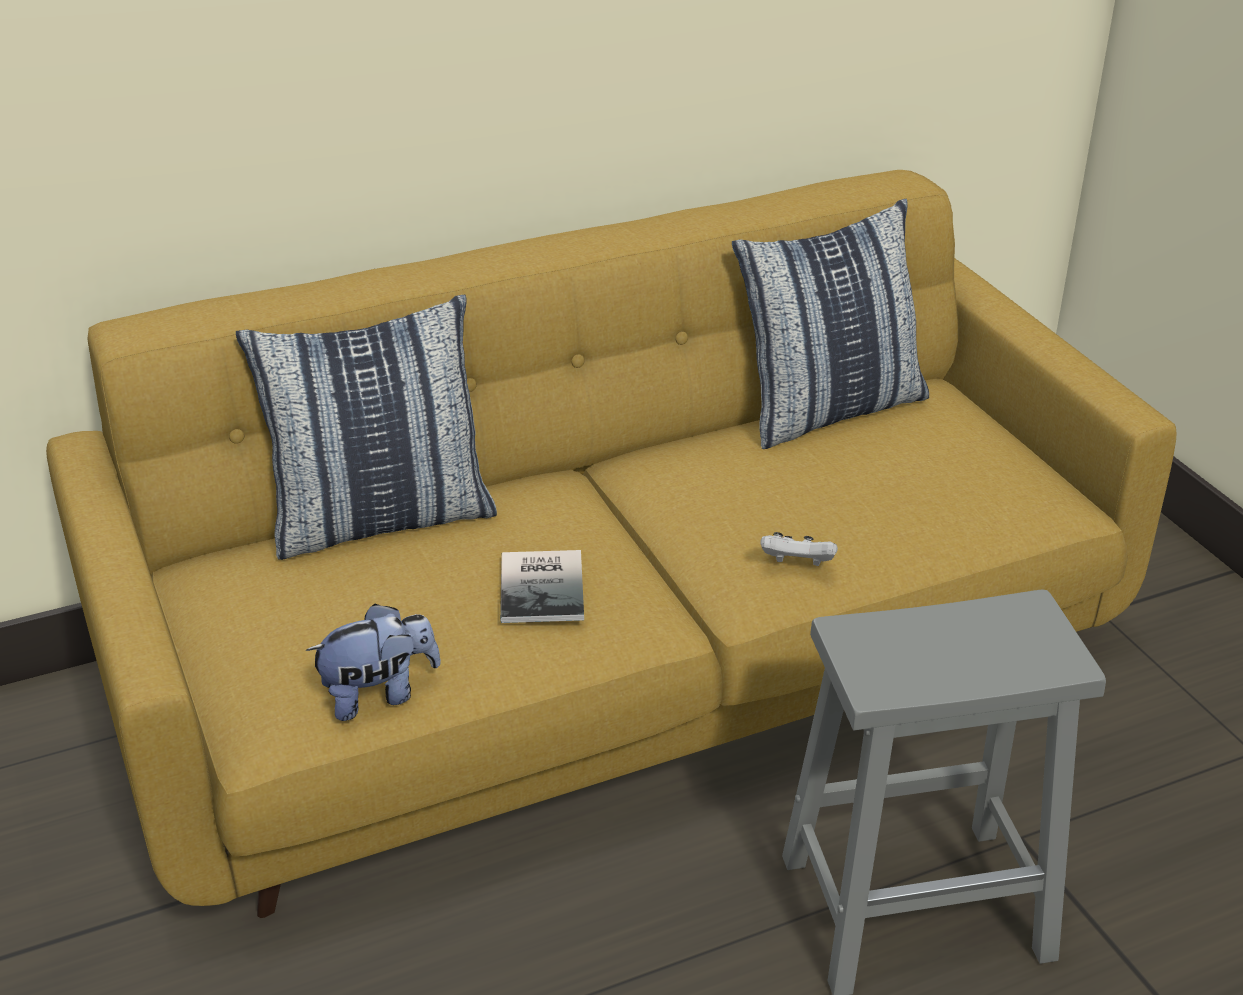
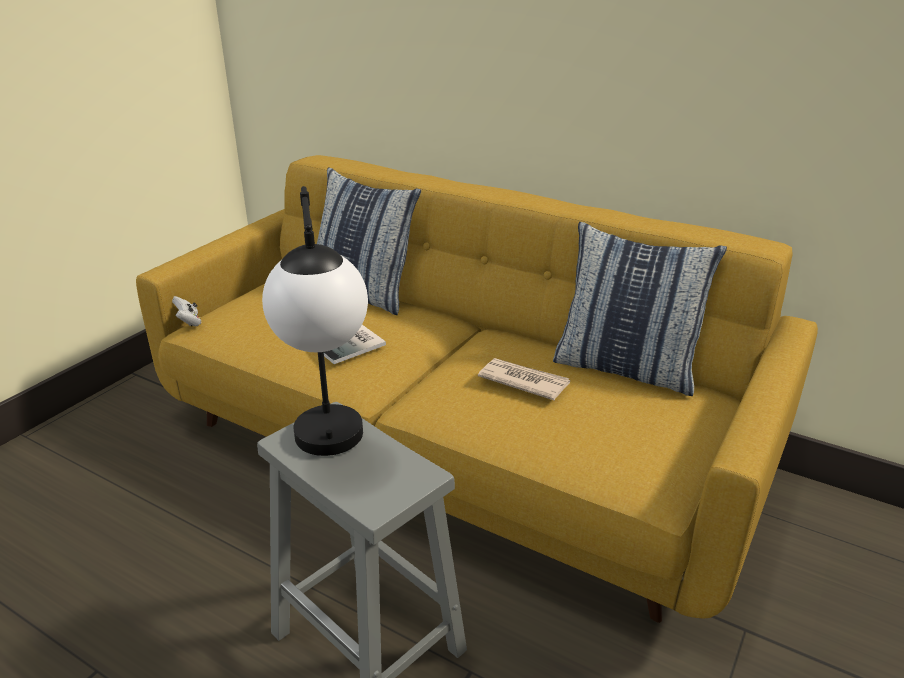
camera: 55 degrees right, 5 degrees down
(379, 694) = (239, 340): plush toy -> none
(793, 487) = (523, 381): none -> newspaper
(797, 565) = (455, 409): white game controller -> white game controller (188, 322)
(932, 658) = (331, 452): none -> table lamp

